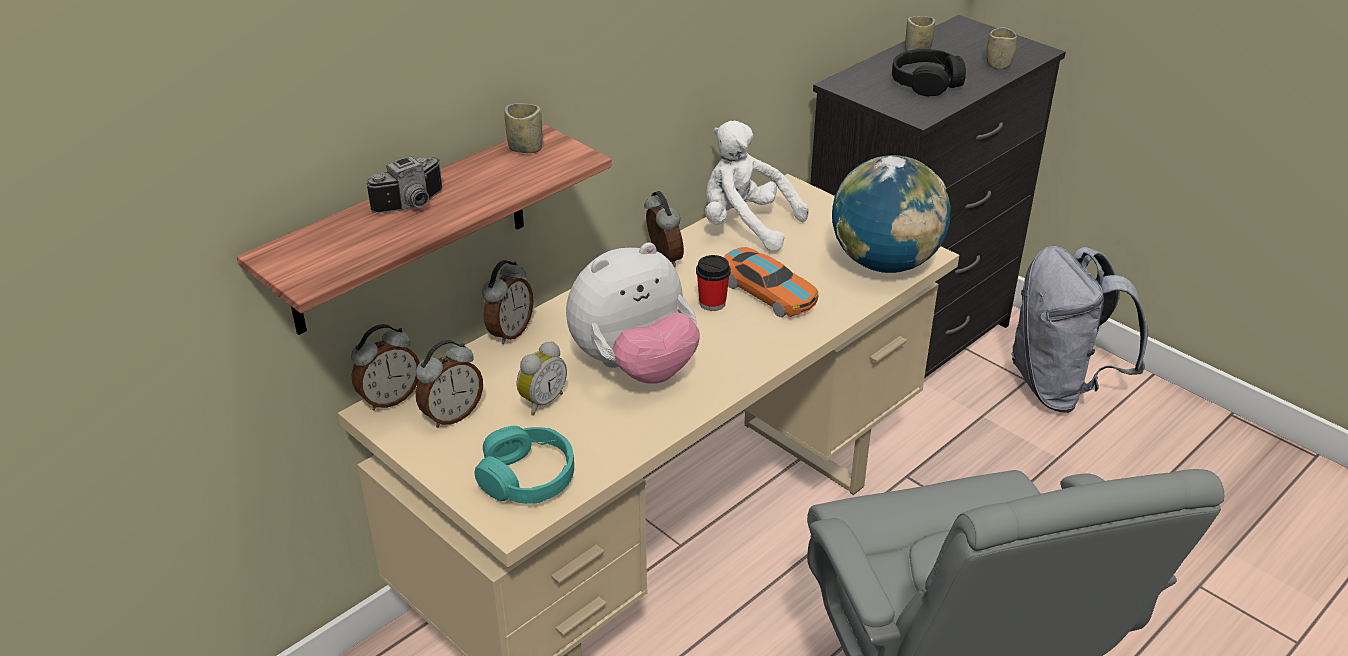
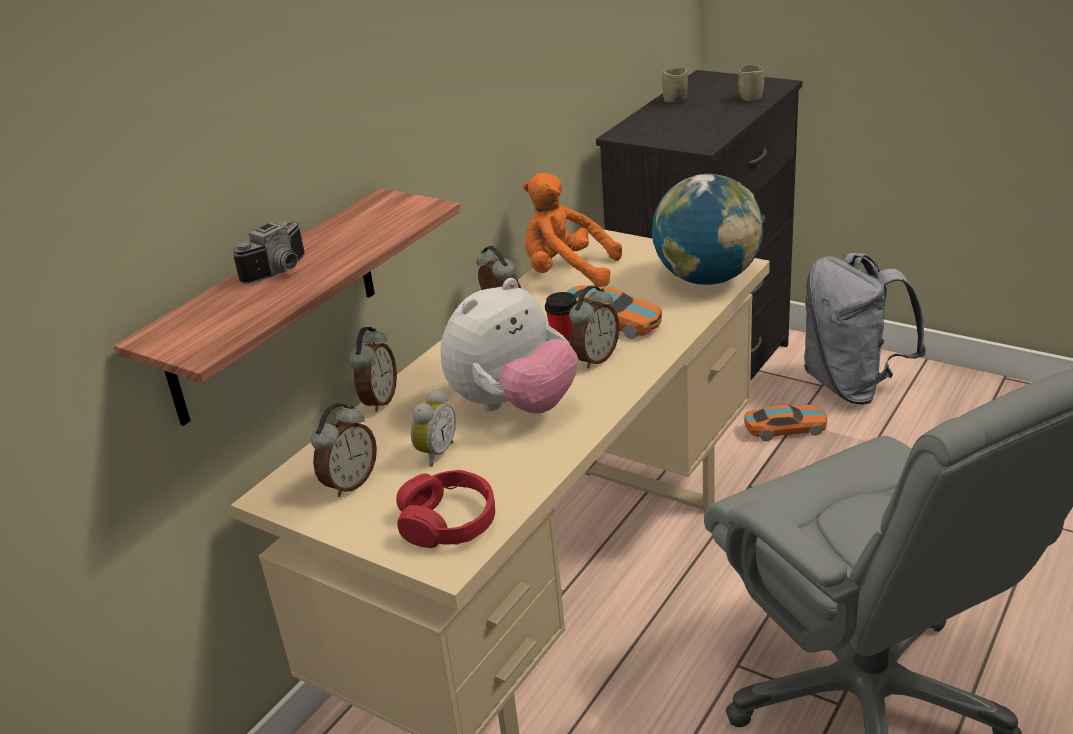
camera: 10 degrees left, 5 degrees down
(389, 398) = (280, 481): alarm clock -> alarm clock (595, 358)
(525, 148) = (371, 208): cup -> none
(527, 477) = (448, 522): turquoise headphones -> red headphones
(745, 226) = (566, 273): white plush toy -> orange plush toy
(926, 82) = (695, 121): black headphones -> none
(969, 421) = (785, 428): none -> toy car

